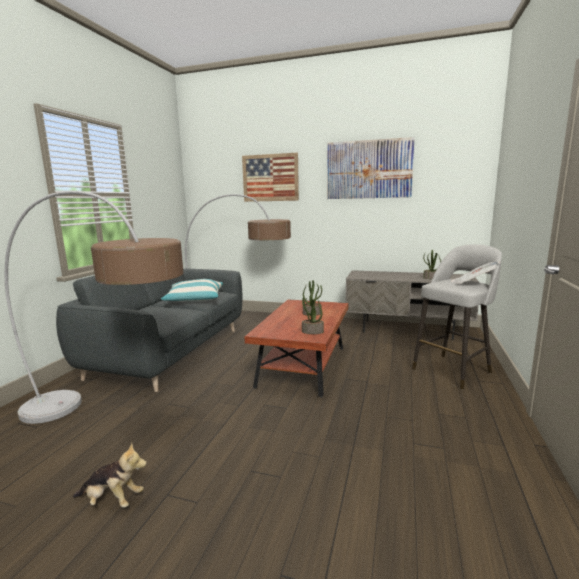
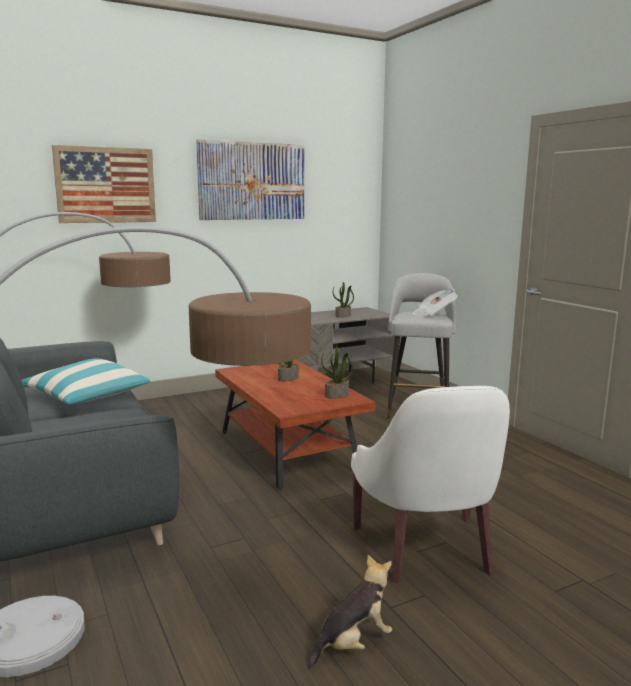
camera: 45 degrees left, 0 degrees up
(258, 473) = (426, 549): none -> white armchair

